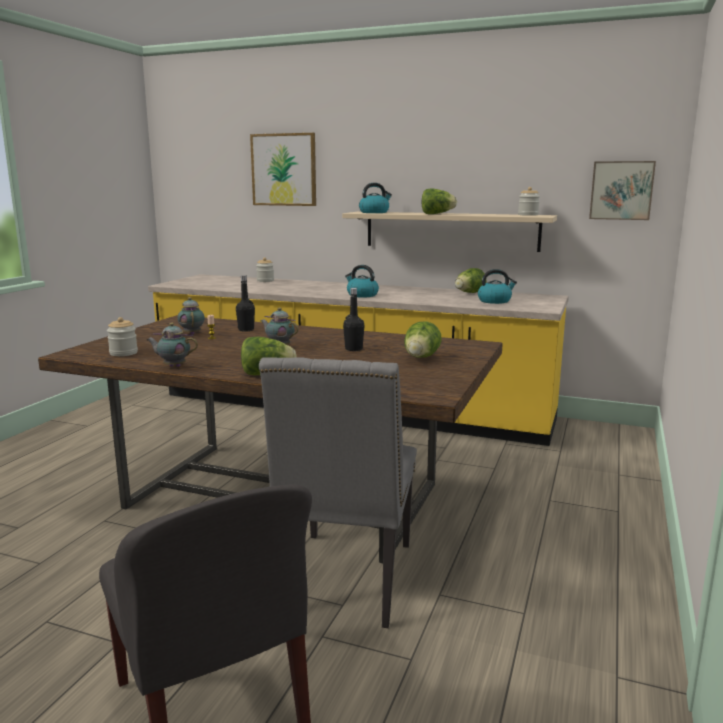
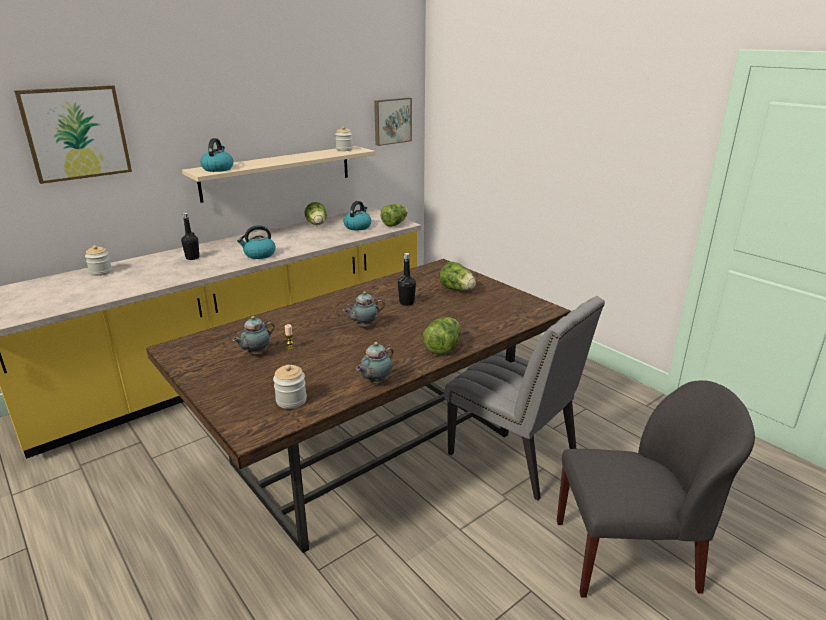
camera: 60 degrees left, 10 degrees up
(192, 333) = (256, 353): teapot -> teapot turned 60 degrees counterclockwise
(246, 330) = (279, 327): black bottle -> black bottle (192, 258)
(437, 214) = (282, 161): lettuce -> lettuce (395, 224)

